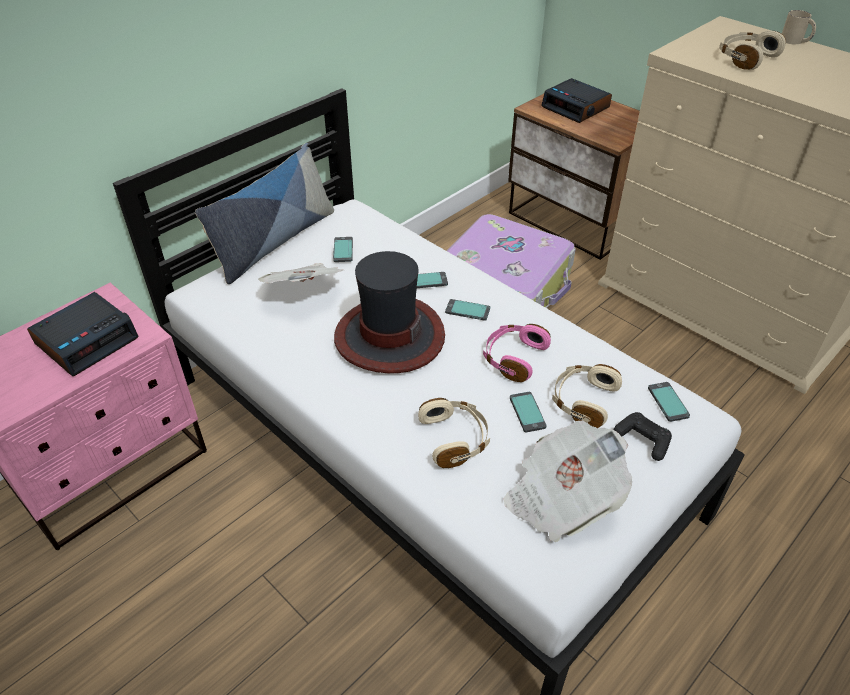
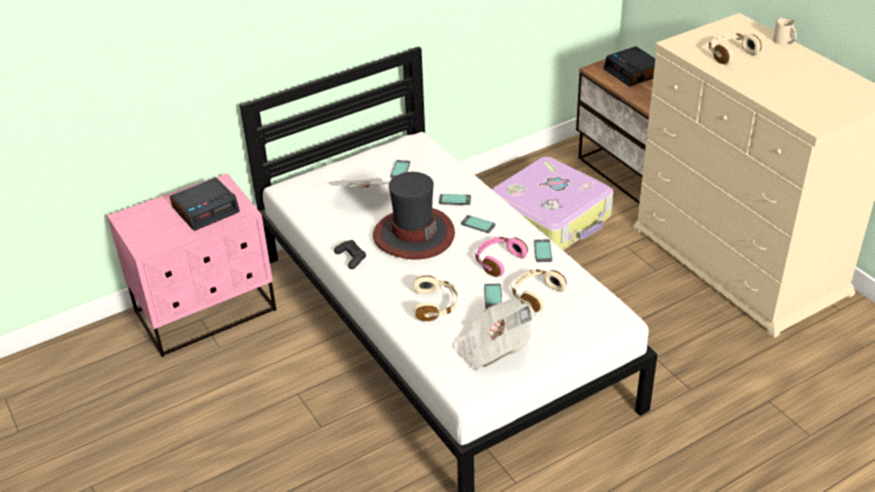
camera: 15 degrees right, 5 degrees down
(274, 242) = (351, 158): pillow -> none
(642, 440) = (566, 324): black game controller -> black game controller (351, 258)
(667, 402) = (597, 304): phone -> phone (542, 251)

